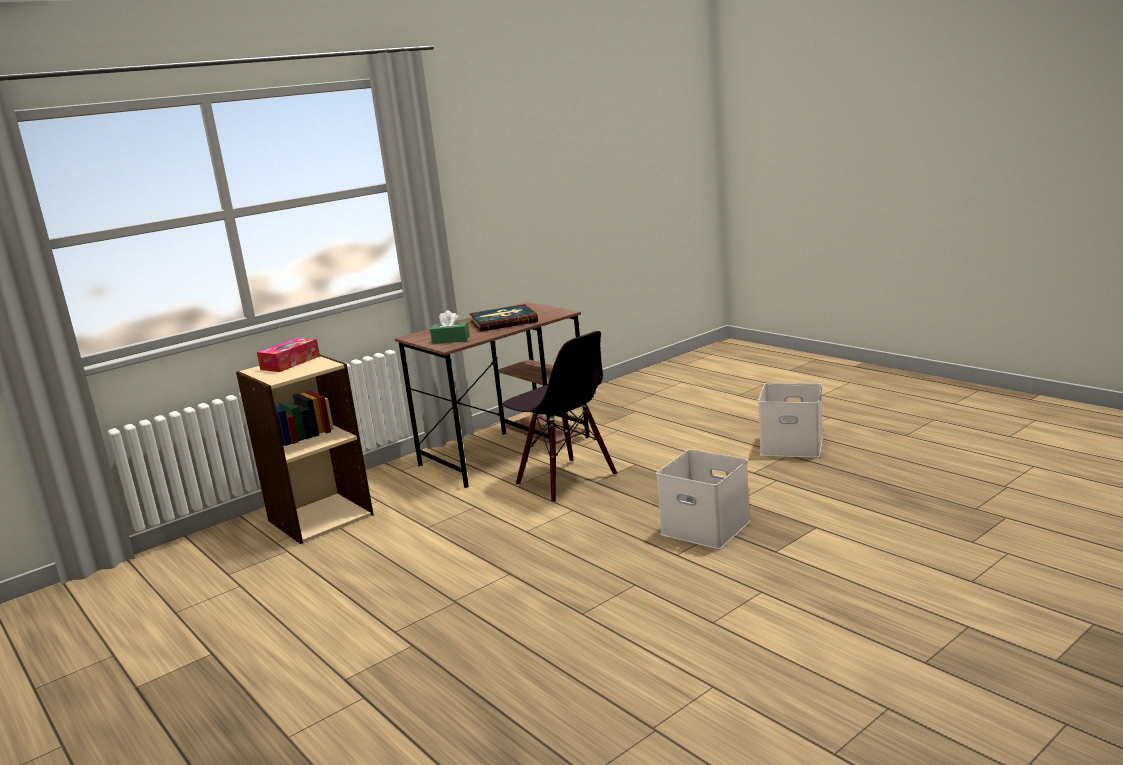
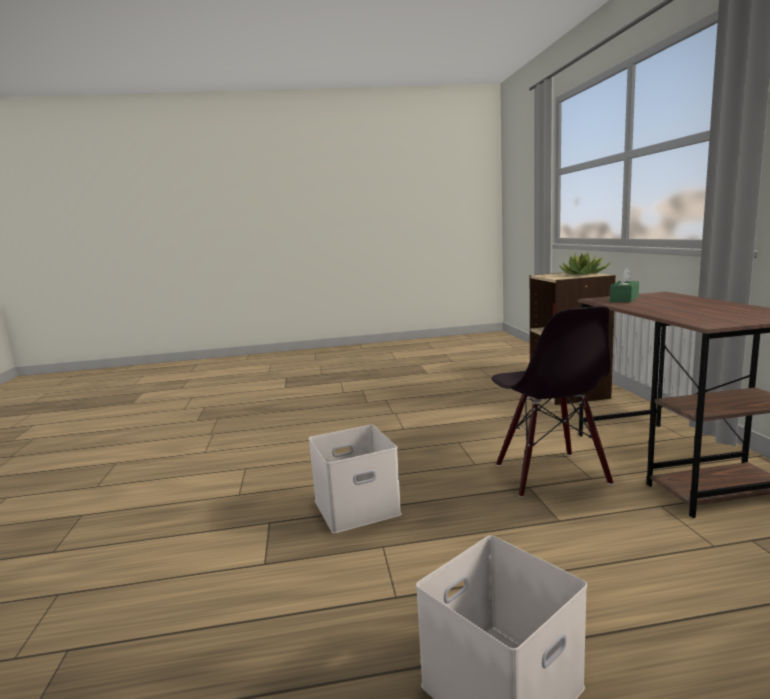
camera: 120 degrees right, 5 degrees down
(290, 363) = (583, 274): tissue box -> potted plant
(503, 321) = (688, 309): book -> none
(565, 480) = (550, 474): black chair -> black chair turned 90 degrees counterclockwise

